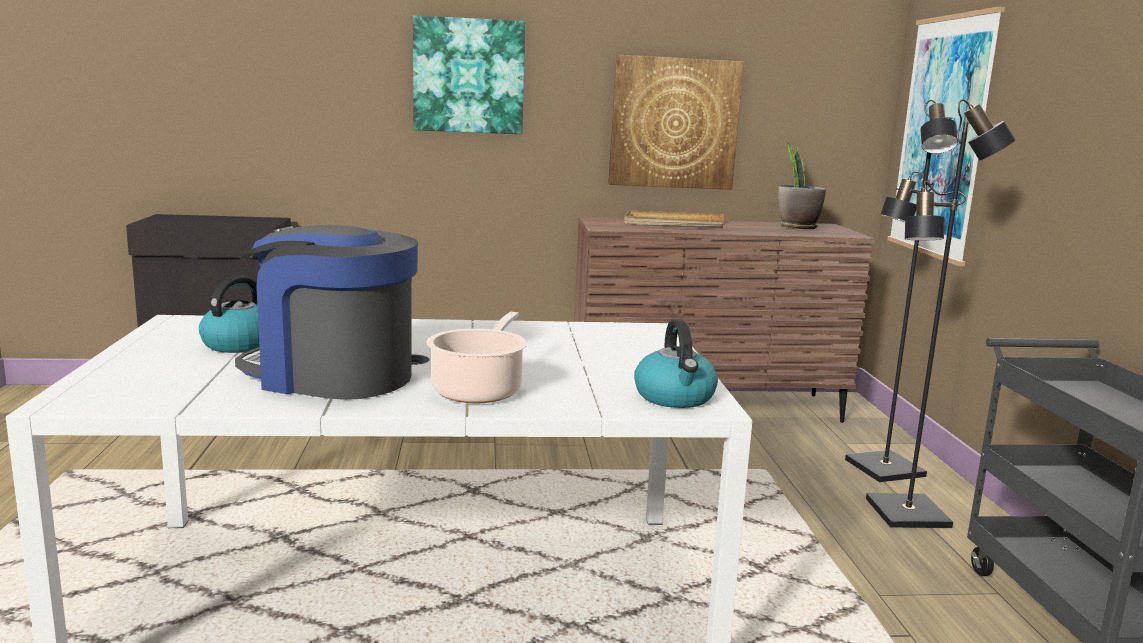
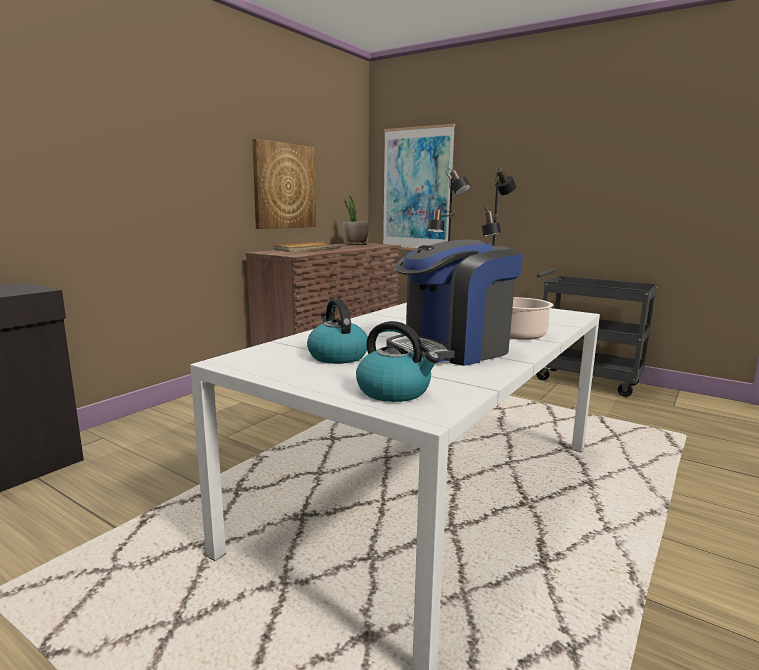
camera: 50 degrees left, 0 degrees up
(469, 76) = (164, 149): picture -> none
(675, 397) = (560, 315): kettle -> kettle (395, 391)

